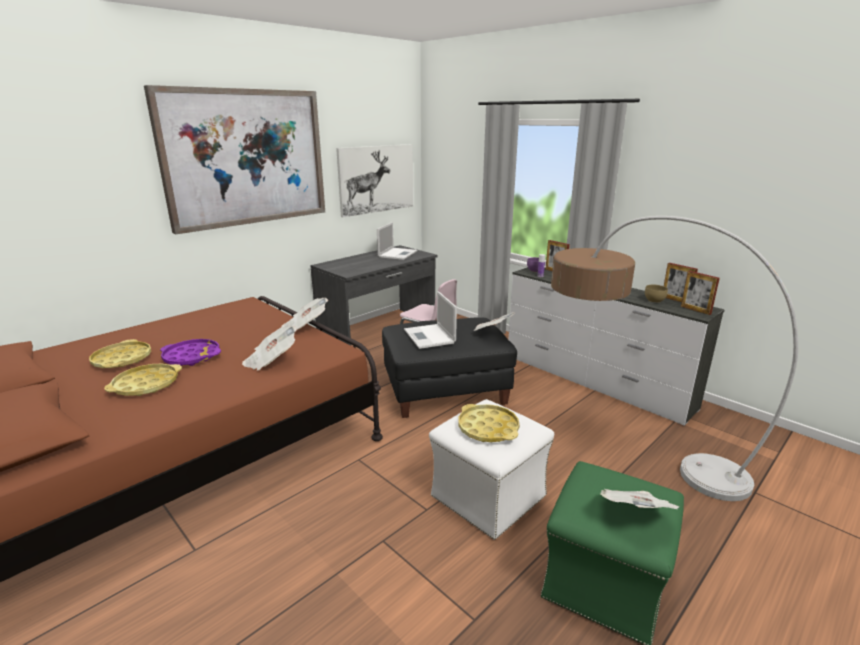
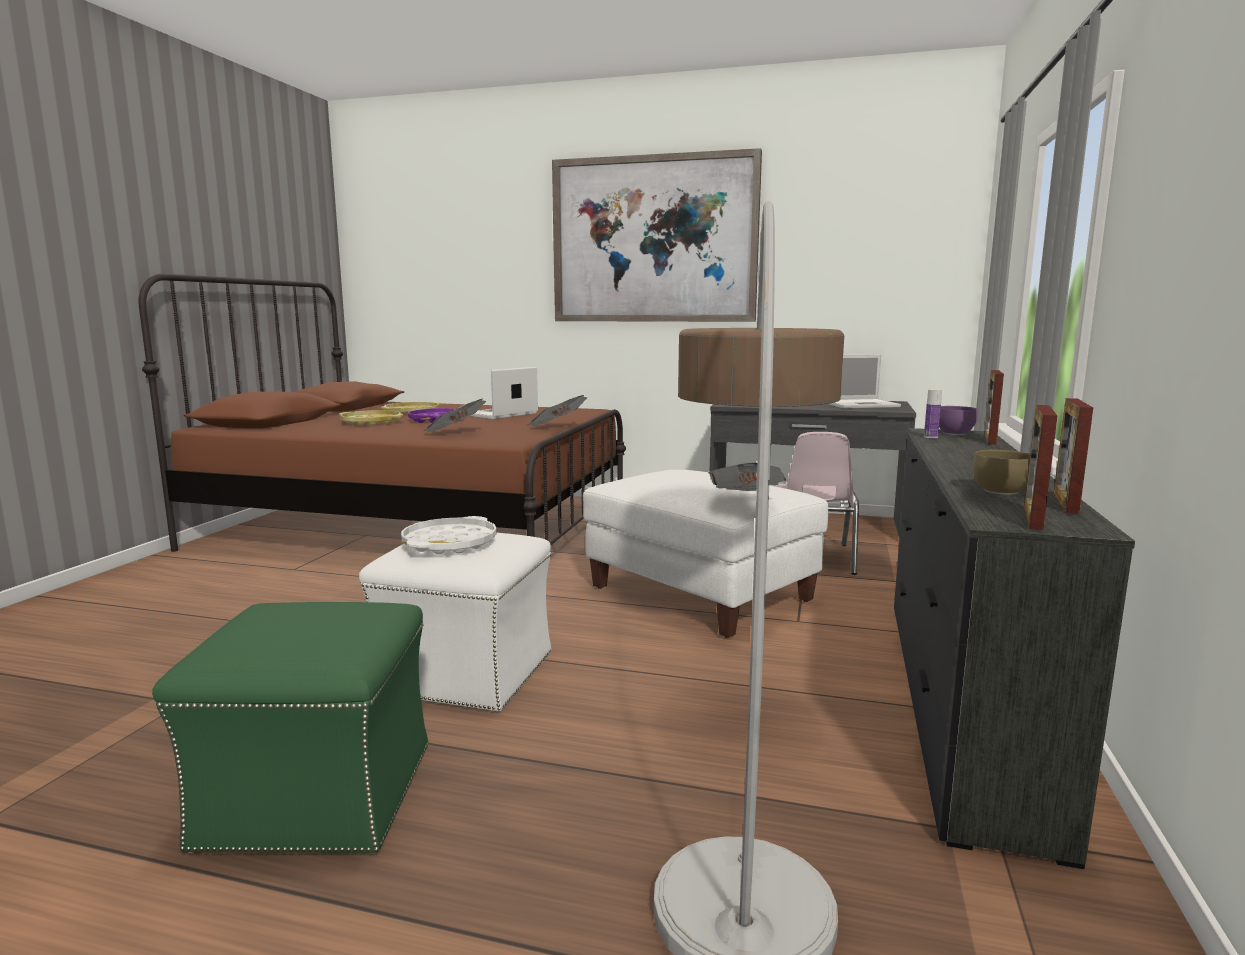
camera: 60 degrees right, 10 degrees down
(377, 179) = (870, 282): picture -> none
(430, 337) = (667, 480): laptop -> laptop (500, 414)
(445, 392) = (700, 594): black ottoman -> white ottoman
(488, 428) = (450, 543): yellow tray -> white tray
(594, 381) = (958, 701): white dresser -> black dresser
(635, 514) = (269, 639): newspaper -> none

